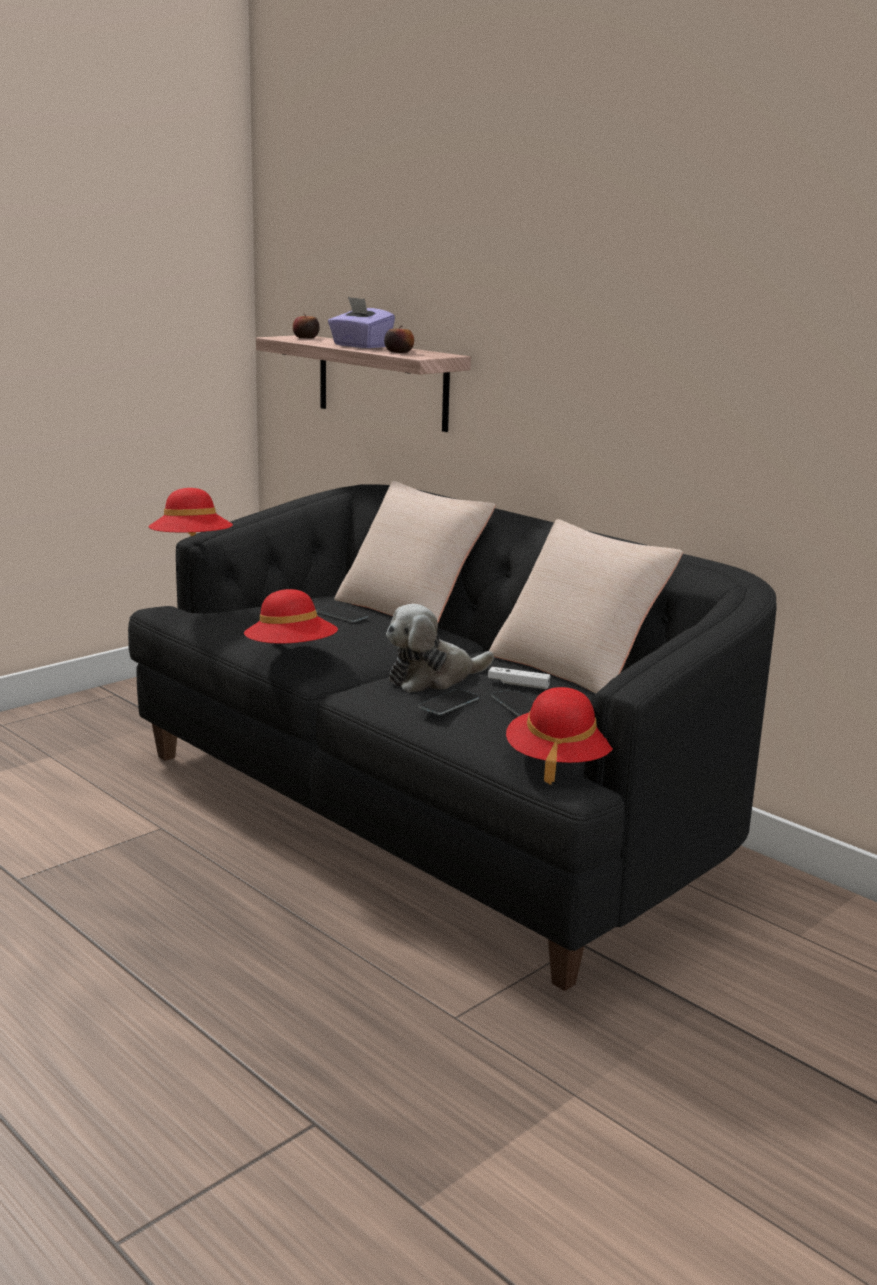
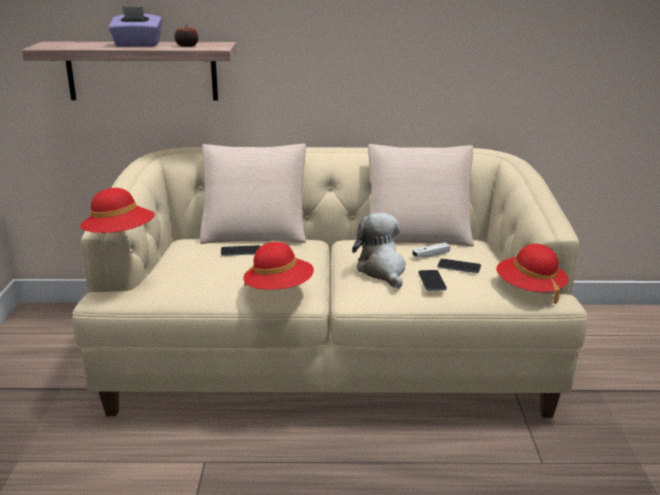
camera: 45 degrees left, 5 degrees up
(306, 338) = (63, 44): apple -> none
(432, 812) = (330, 360): black sofa -> beige sofa
(433, 678) = (382, 270): plush toy -> plush toy turned 150 degrees clockwise

